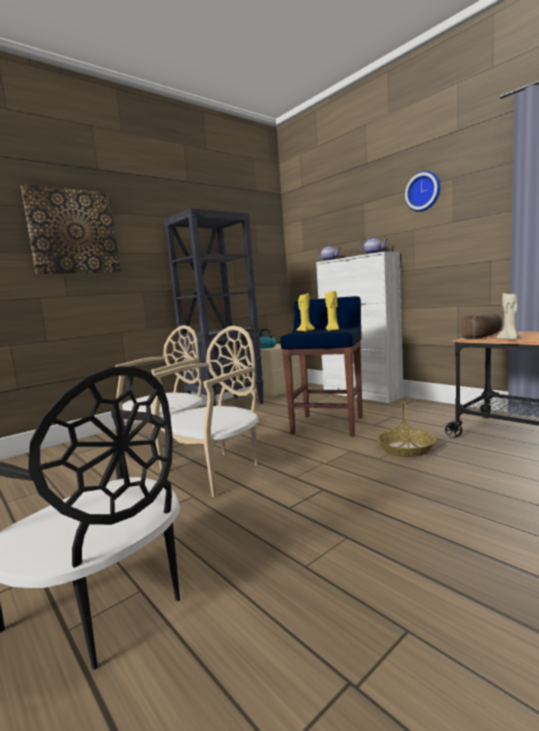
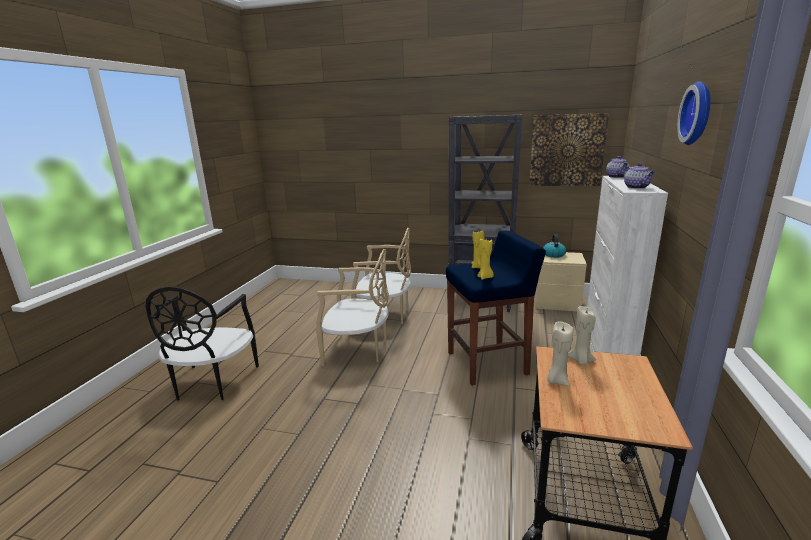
camera: 55 degrees right, 10 degrees up
(73, 232) = (379, 133): picture -> picture (567, 150)
(405, 448) = (468, 422): basket -> none
(484, 336) = (580, 361): bread -> beige candle

